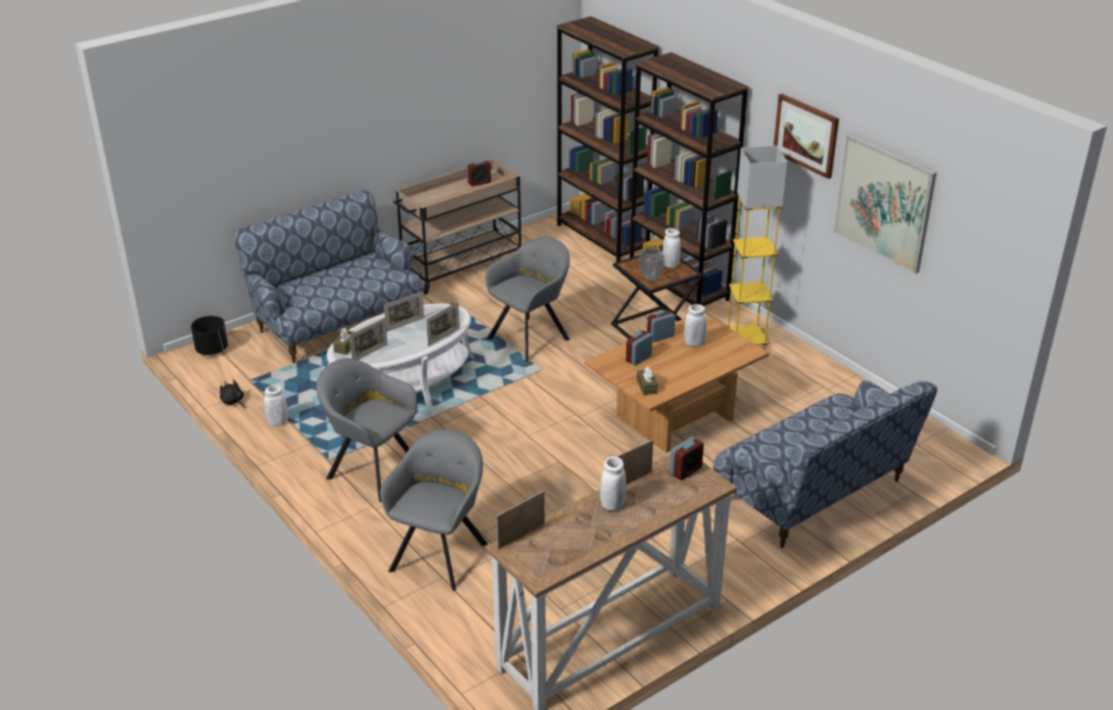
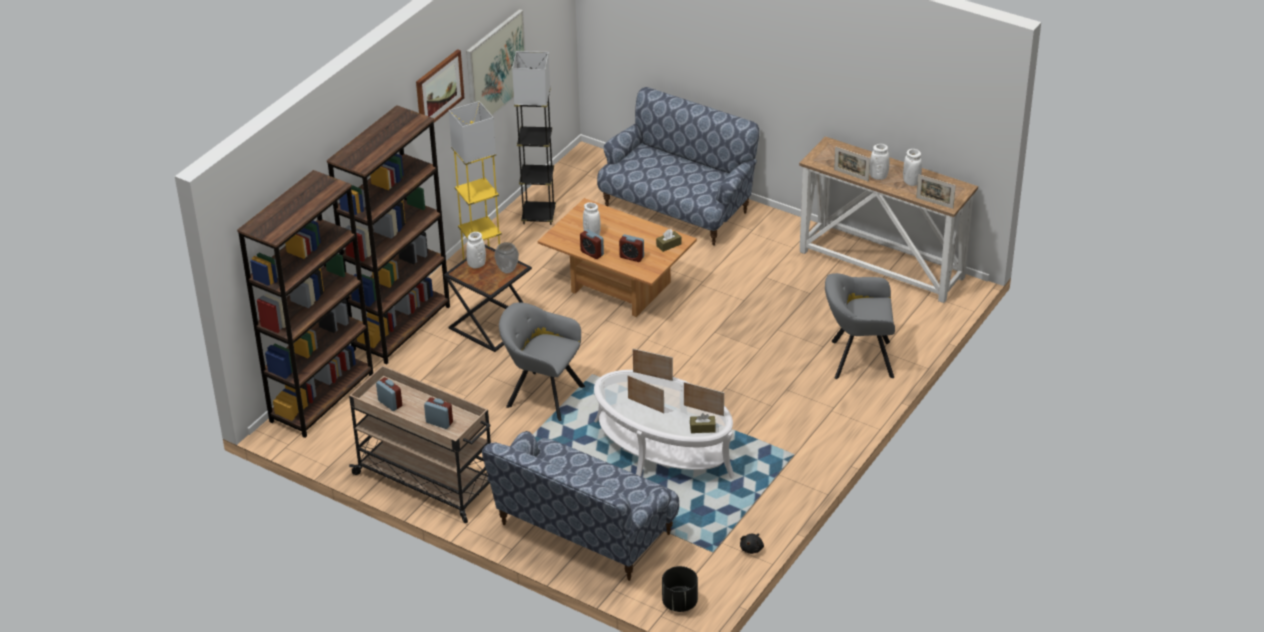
camera: 110 degrees left, 5 degrees up
(278, 422) = (763, 506): white vase -> white vase (911, 182)
(371, 469) = (789, 426): grey armchair -> none
(685, 471) = (823, 157): alarm clock -> alarm clock (439, 422)
(835, 392) = (538, 216): none -> grey floor lamp

